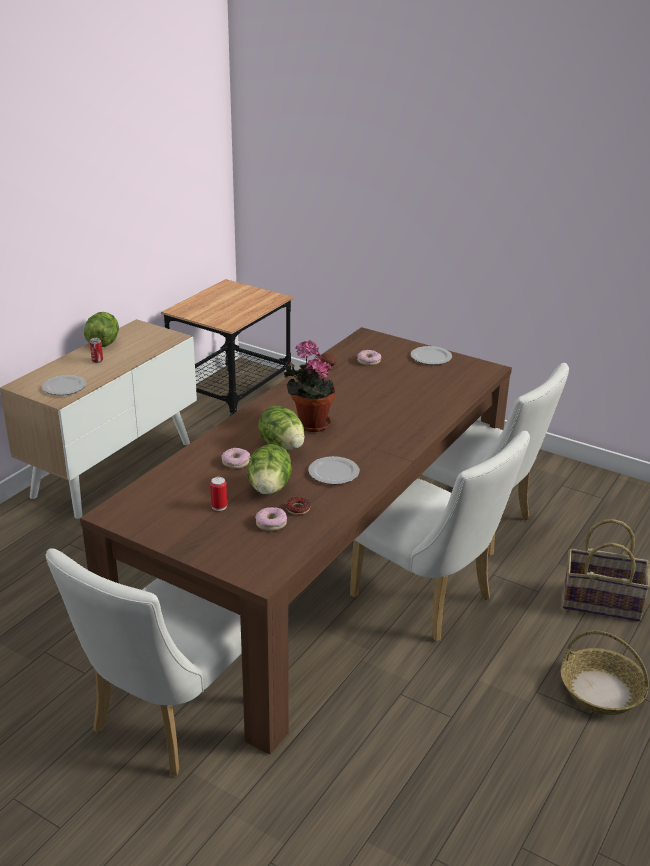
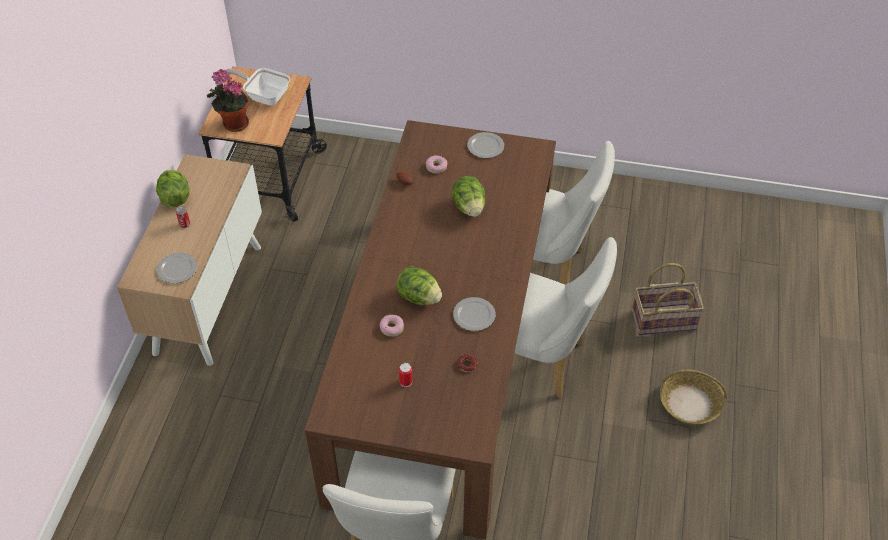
camera: 20 degrees left, 20 degrees up
(240, 300) = (264, 96): none -> frying pan
(269, 488) = (434, 349): lettuce -> lettuce (469, 207)
(271, 523) = (455, 387): donut -> none
(310, 423) = (427, 263): potted plant -> potted plant (233, 124)

